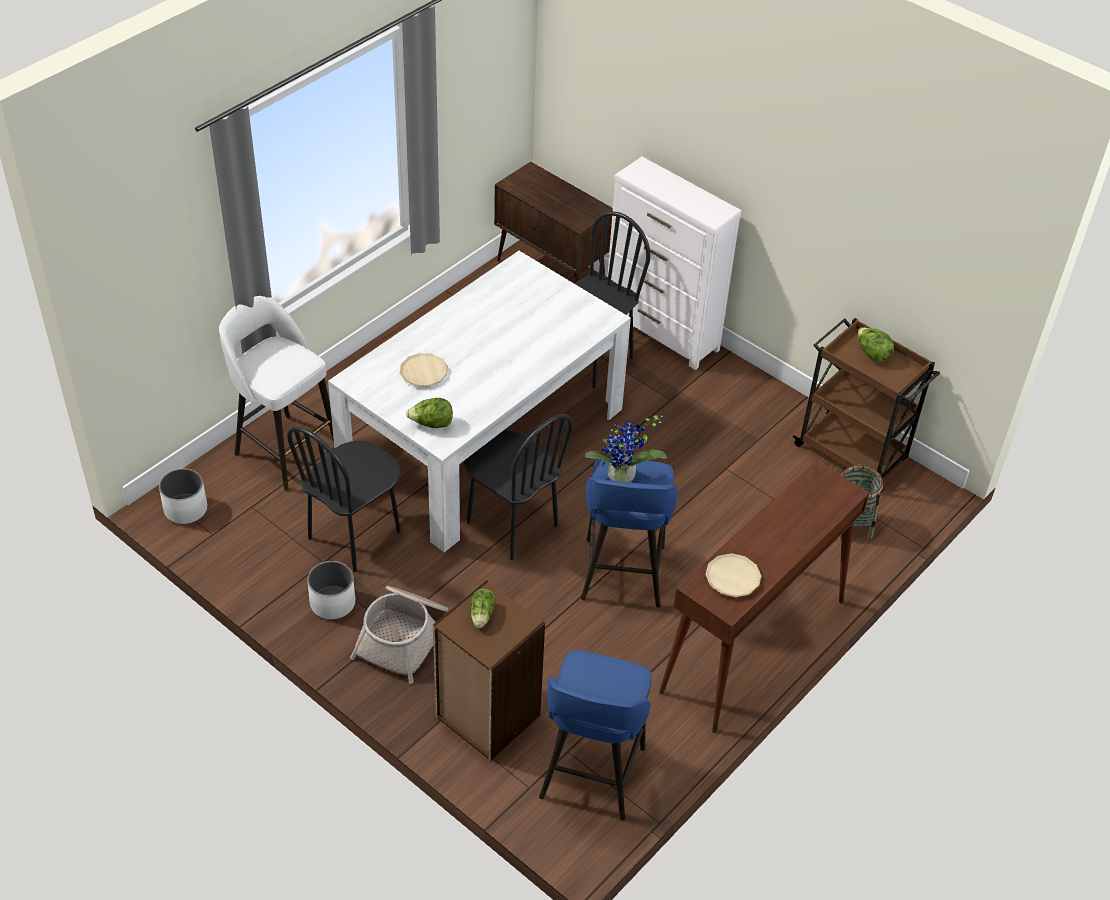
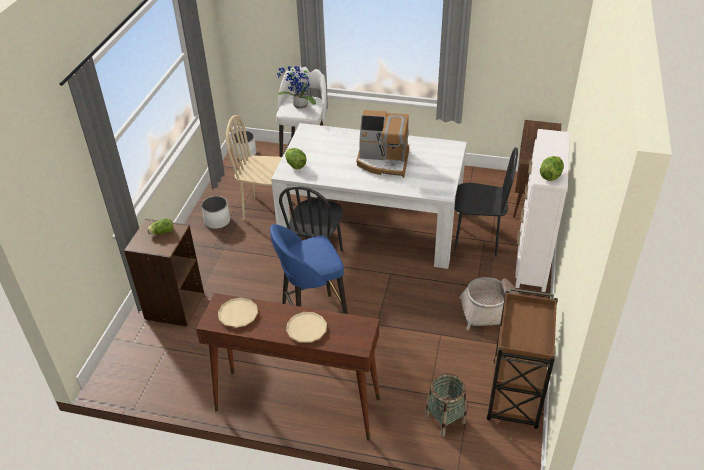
camera: 65 degrees right, 5 degrees down
(355, 535) = (267, 209): black chair -> beige chair
(404, 637) = (210, 254): basket -> basket (493, 311)
(423, 373) = (332, 148): beige plate -> beige plate (306, 329)
(498, 339) = (383, 162): none -> coffee machine
(591, 776) = (153, 365): blue stool -> none
(622, 480) = (309, 249): potted plant -> potted plant (299, 106)
(872, 354) = (534, 323): lettuce -> lettuce (550, 175)

